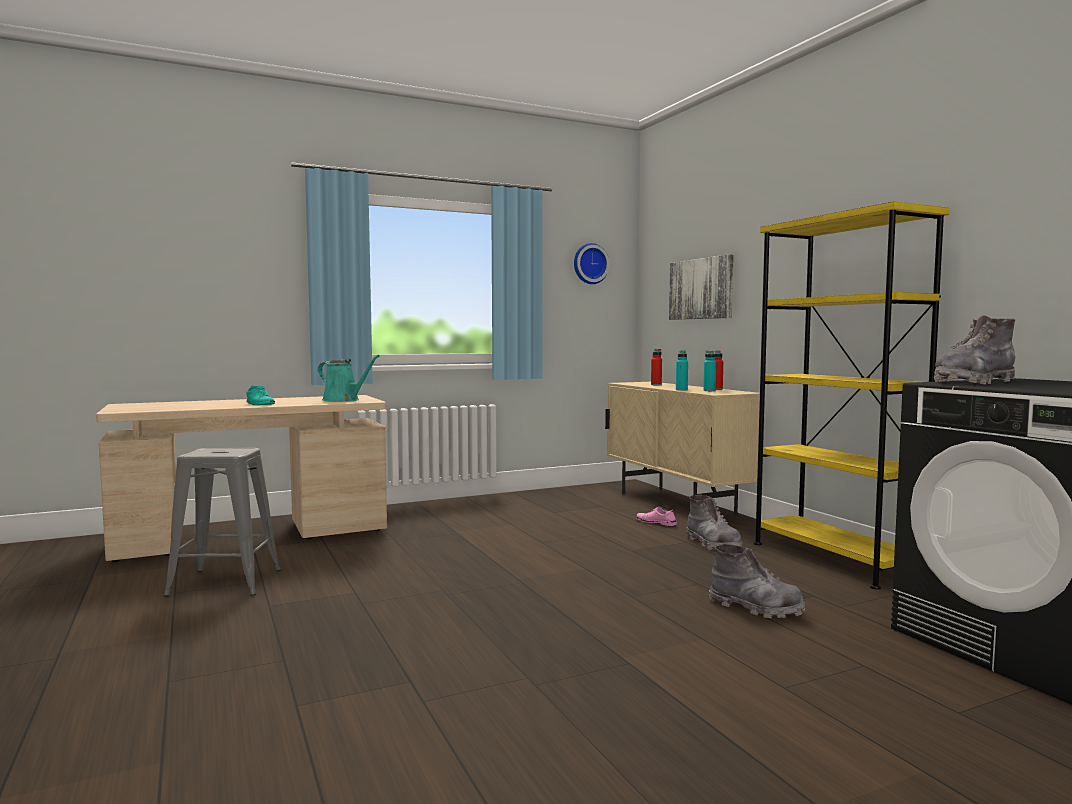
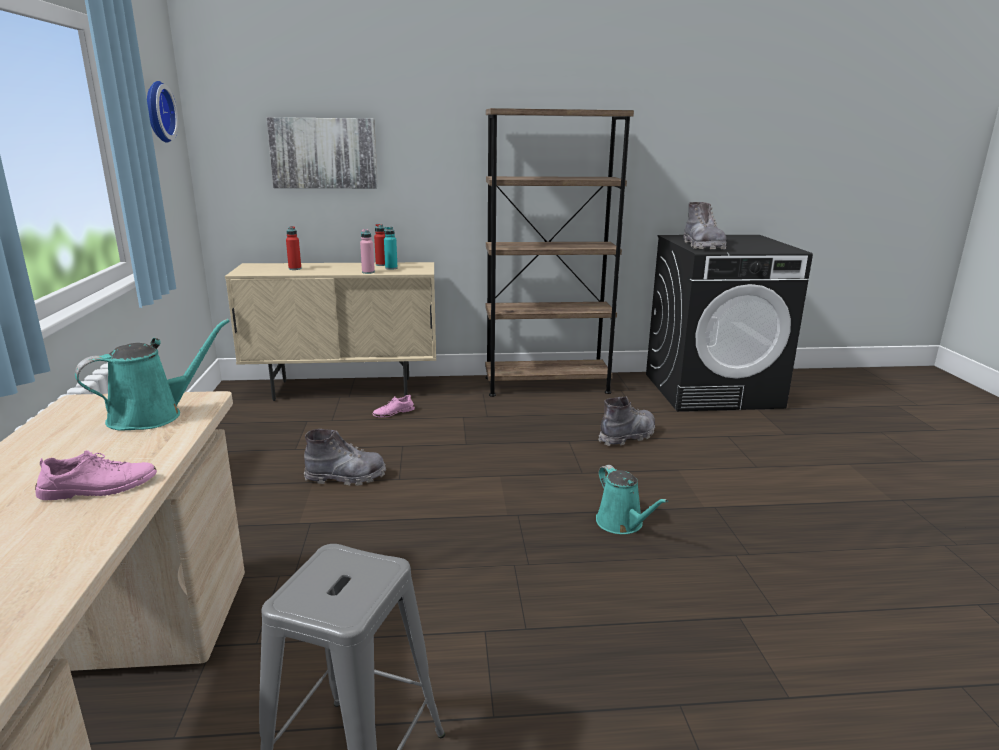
camera: 70 degrees left, 15 degrees up
(260, 404) = (99, 488): turquoise shoe -> pink shoe
(543, 621) = (622, 524): none -> turquoise watering can
(681, 390) = (368, 272): turquoise bottle -> pink bottle
(713, 544) = (478, 409): grey boot -> grey boot (346, 477)
(833, 559) = (546, 385): yellow bookcase -> brown bookcase

